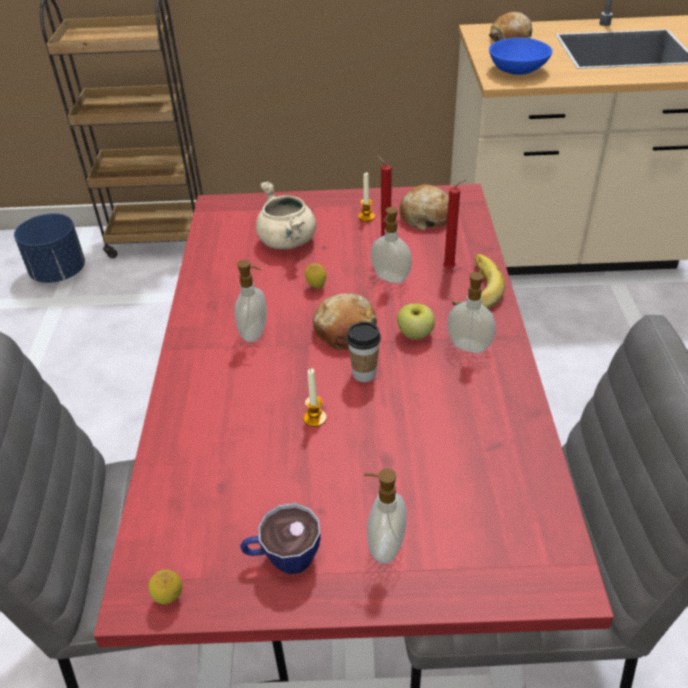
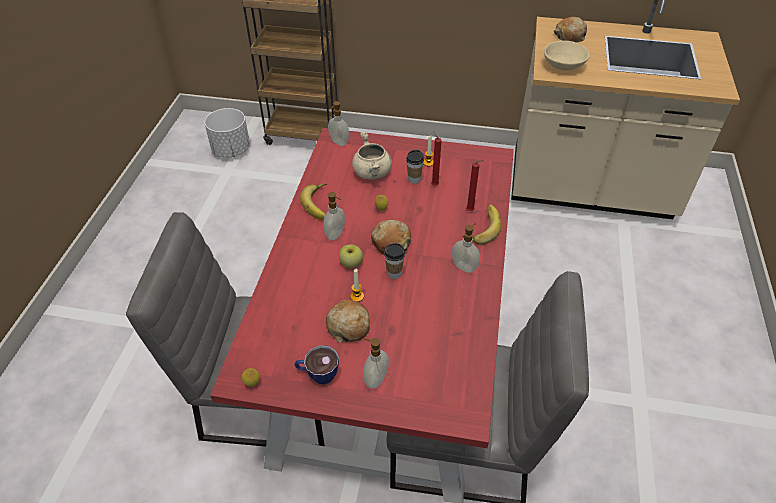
camera: 10 degrees right, 5 degrees up
(59, 273) = (231, 150): blue planter -> white planter
(219, 294) = (320, 204): none -> banana
(353, 241) = (414, 179): none -> cup
(390, 278) = (430, 211): soap dispenser -> soap dispenser (338, 142)
(415, 334) = (433, 253): apple -> apple (351, 263)
(425, 216) = (467, 169): bread -> bread (348, 326)
(517, 70) = (563, 65): blue bowl -> beige bowl

